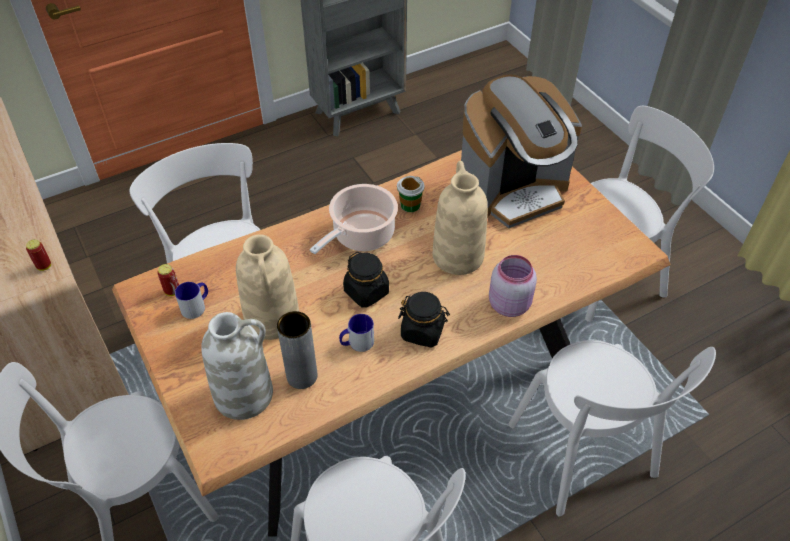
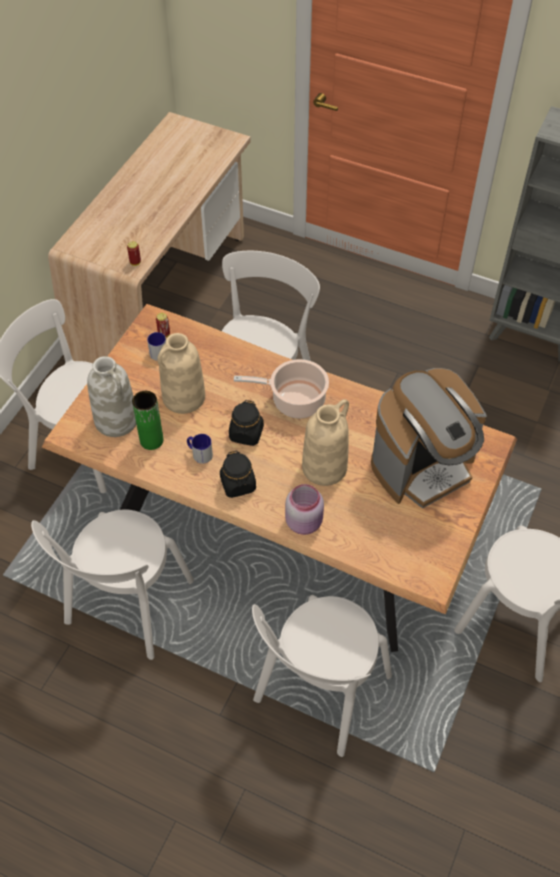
camera: 55 degrees right, 5 degrees up
(302, 376) = (151, 440): grey vase -> green vase
(410, 205) = (349, 411): cup -> none
(513, 192) = (423, 467): coffee machine -> coffee machine turned 60 degrees counterclockwise

